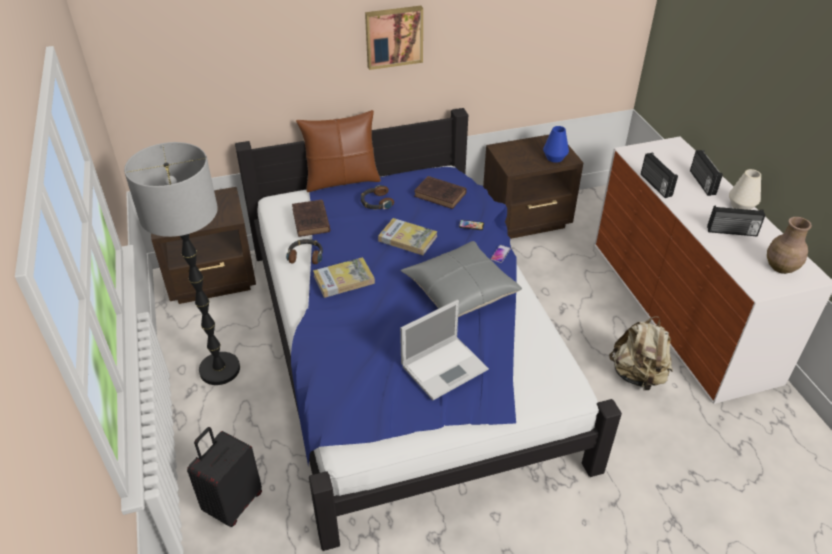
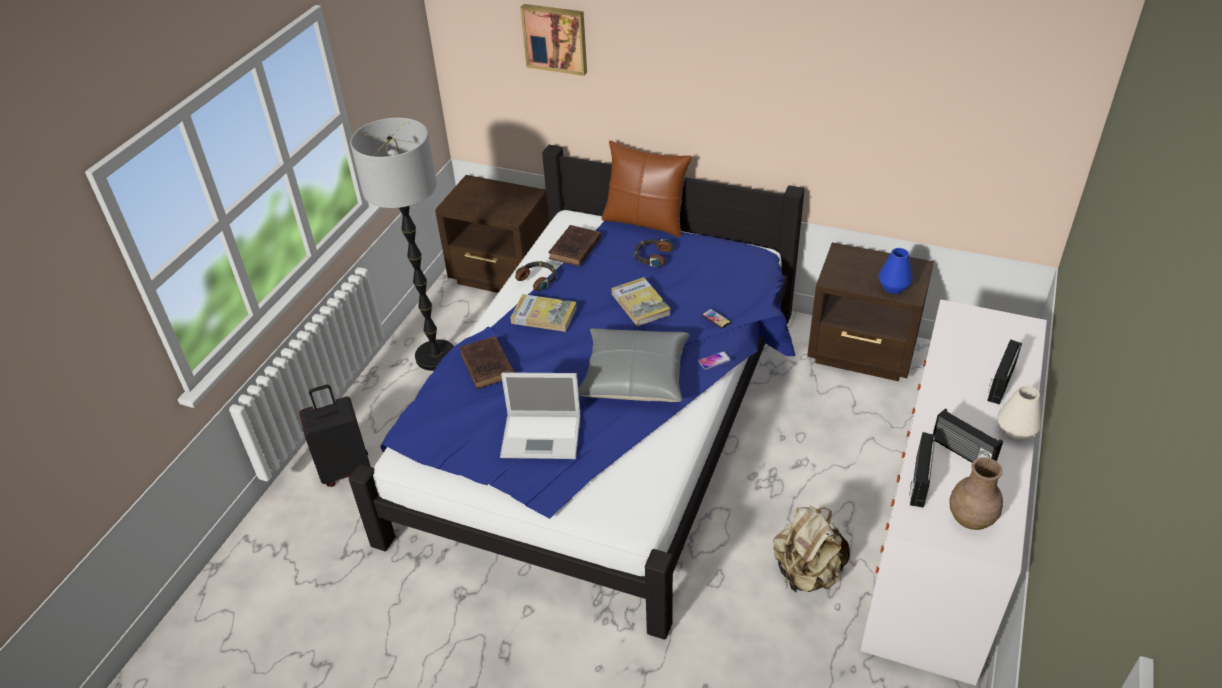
camera: 40 degrees right, 0 degrees up
(393, 36) = (727, 81): picture -> picture (555, 38)
(441, 195) = (722, 276): brown book -> brown book (488, 366)
(655, 185) = (935, 361): radio -> radio (918, 481)

